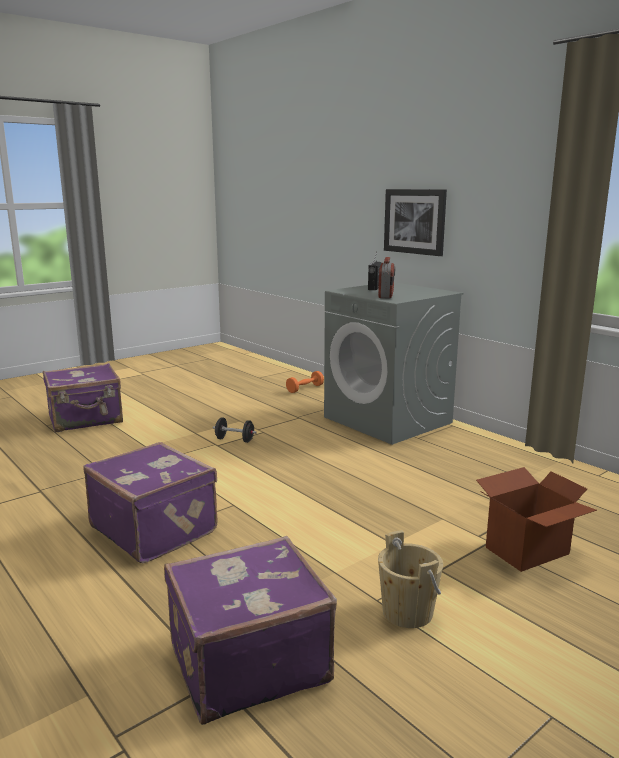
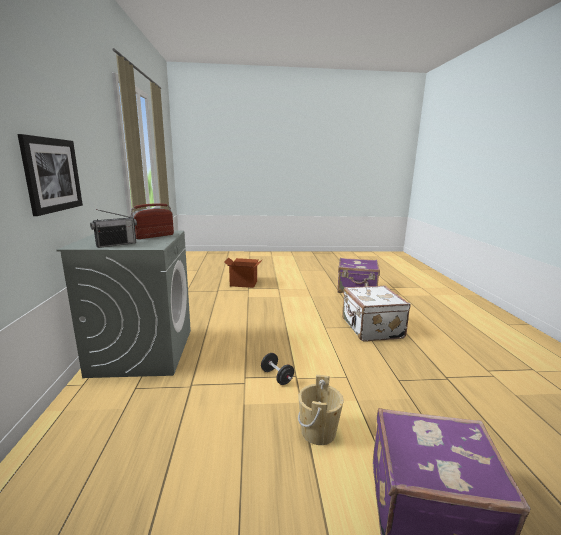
camera: 145 degrees left, 0 degrees up
(155, 529) = (371, 328): purple suitcase -> white suitcase
(305, 388) = (84, 446): orange dumbbell -> none
(407, 612) = (303, 285): beige bucket -> beige bucket (318, 432)

